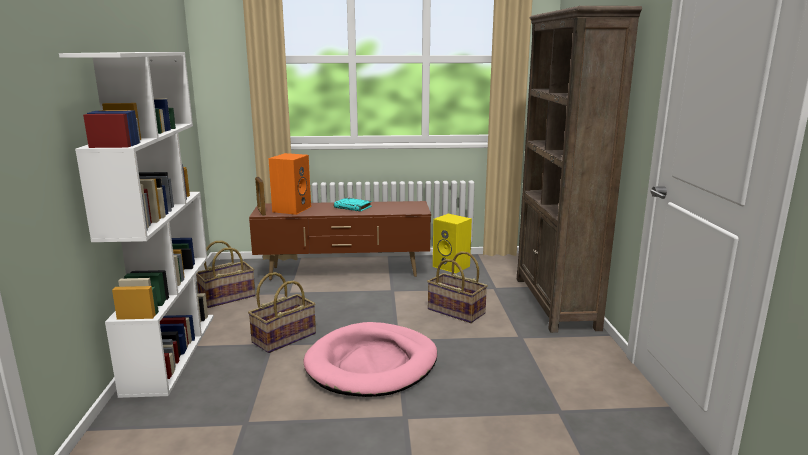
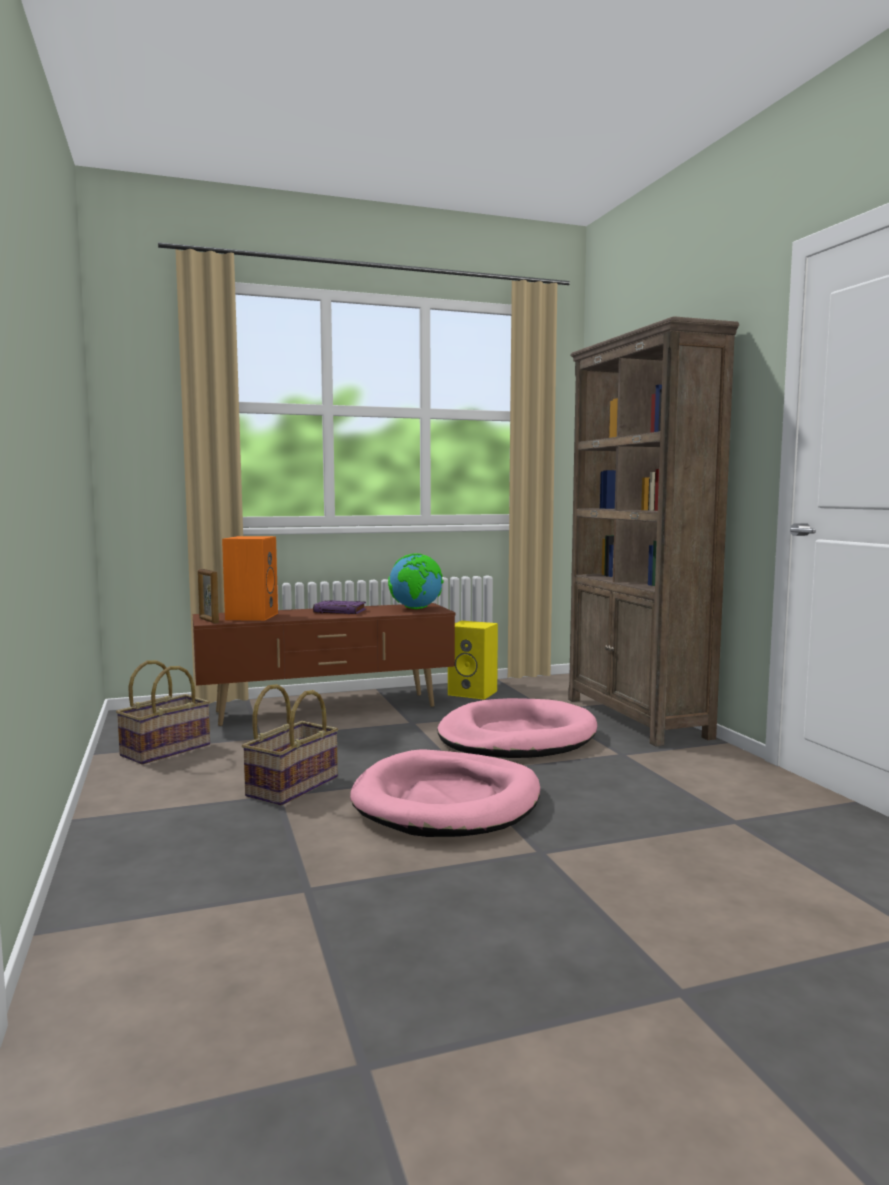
camera: 15 degrees left, 10 degrees down
(171, 351) = (117, 820): white bookcase -> none
(353, 207) = (340, 611): turquoise book -> purple book
(406, 208) = (416, 609): none -> globe
(455, 311) = (516, 737): basket -> pink dog bed

